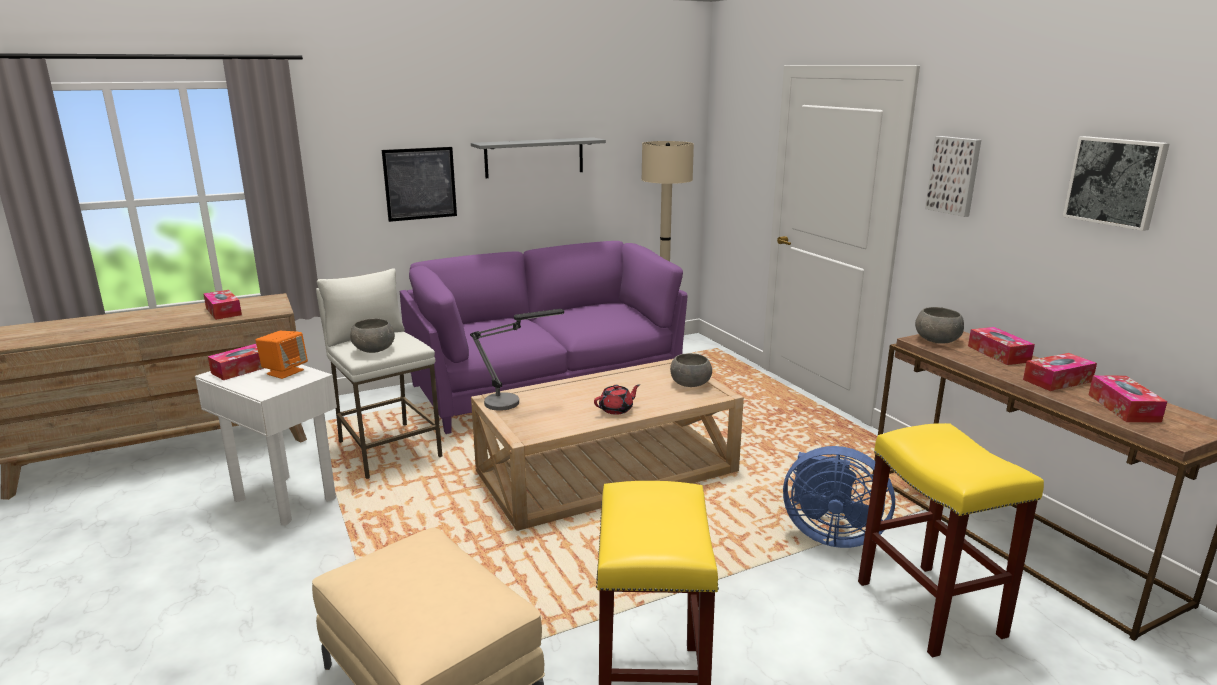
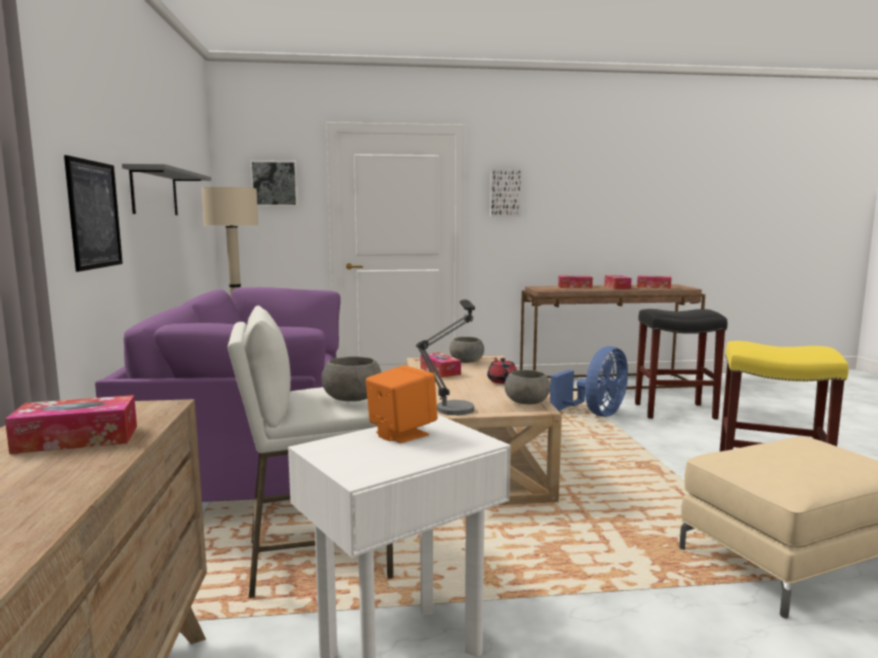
camera: 70 degrees left, 10 degrees down
(243, 369) = (357, 457): tissue box -> tissue box (440, 371)
(927, 607) = (673, 411): yellow stool -> black stool
(937, 340) = (546, 288): grey bowl -> grey bowl (527, 402)
(1115, 181) = (600, 185): picture -> picture (274, 183)

